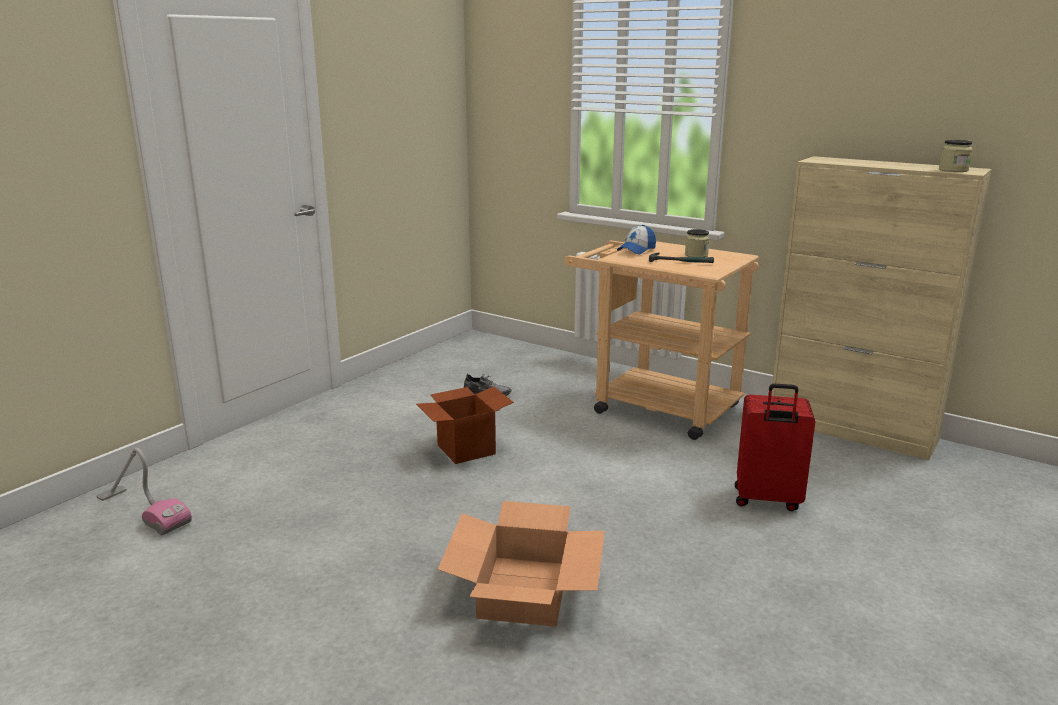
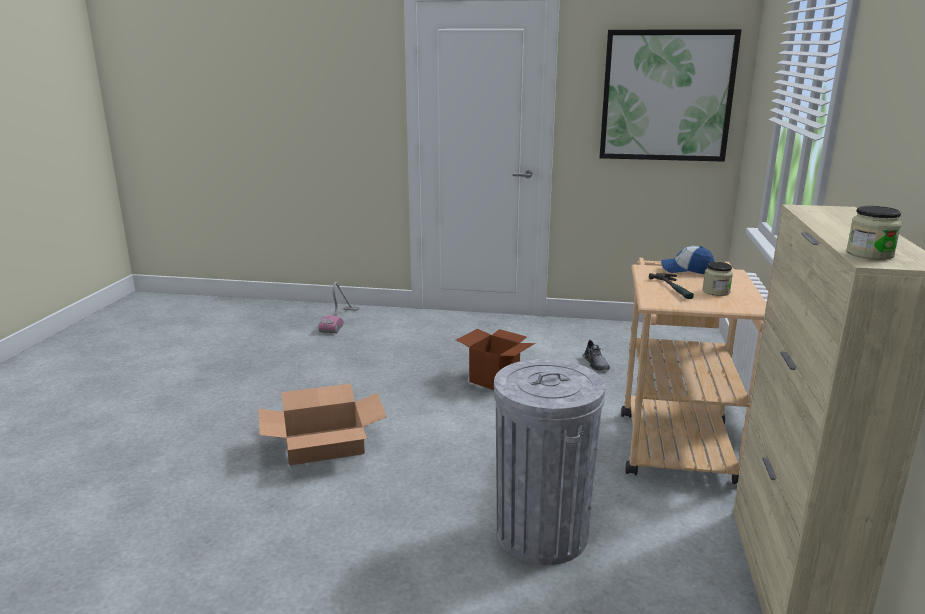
camera: 65 degrees right, 0 degrees up
(412, 97) = (666, 96): none -> picture
(767, 500) = (541, 533): red suitcase -> grey trash can

